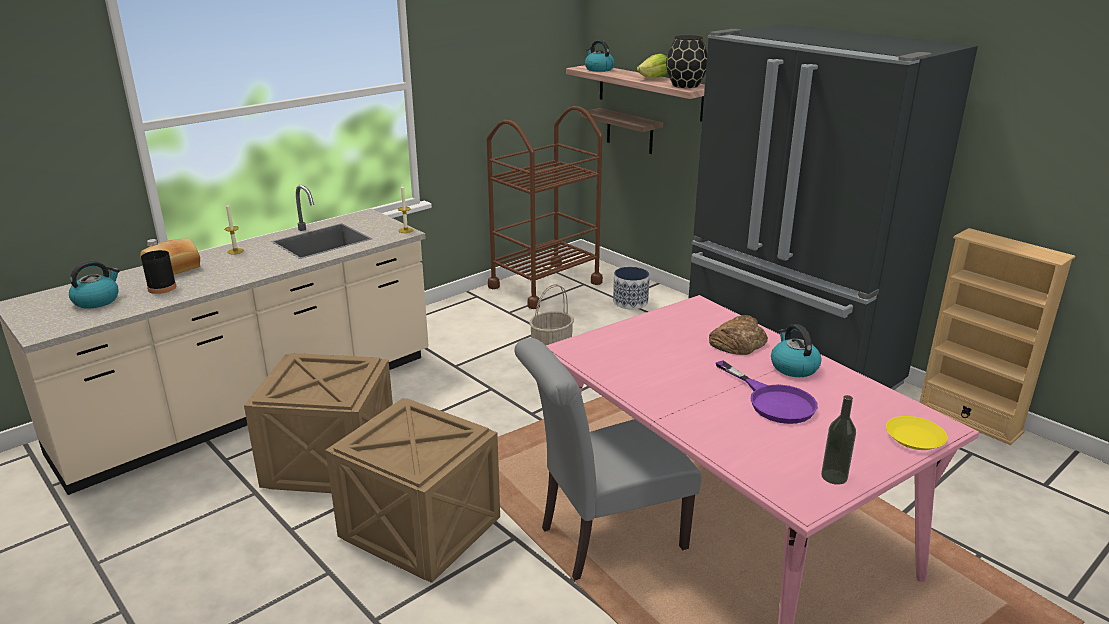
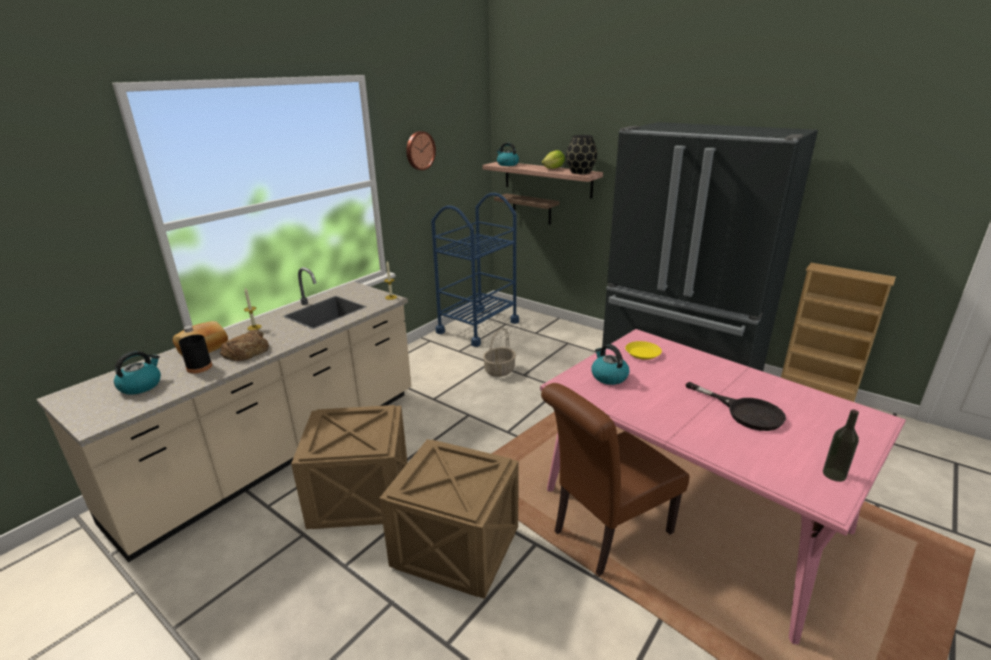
camera: 10 degrees left, 0 degrees up
(475, 46) = (419, 150): none -> wall clock
(545, 285) = (478, 327): brown cart -> blue cart
(603, 540) = (606, 535): grey chair -> brown chair
(630, 302) = (545, 334): planter -> none
(737, 342) = (687, 364): bread -> bread (246, 351)
(773, 401) = (745, 412): purple frying pan -> black frying pan
(793, 367) = (741, 381): kettle -> kettle (608, 376)
(915, 438) = (867, 431): yellow plate -> yellow plate (643, 353)

